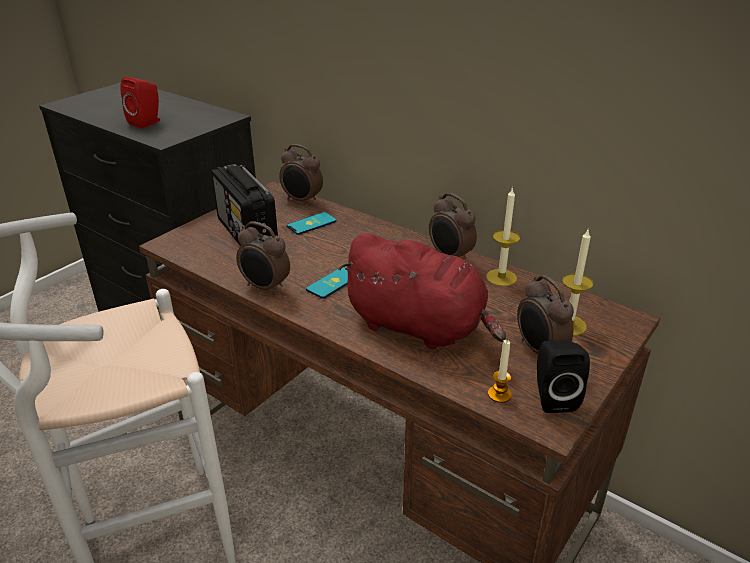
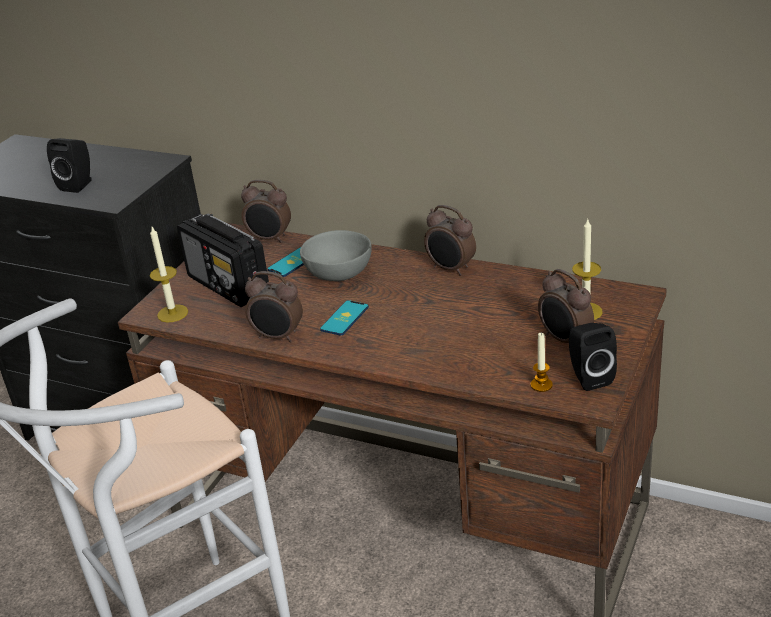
camera: 10 degrees left, 0 degrees up
(147, 122) = (79, 184): red speaker -> black speaker
(344, 242) = (336, 275): none -> grey bowl
(420, 327) = (447, 342): red plush toy -> none
(501, 277) = (508, 279): candle -> candle (172, 313)

